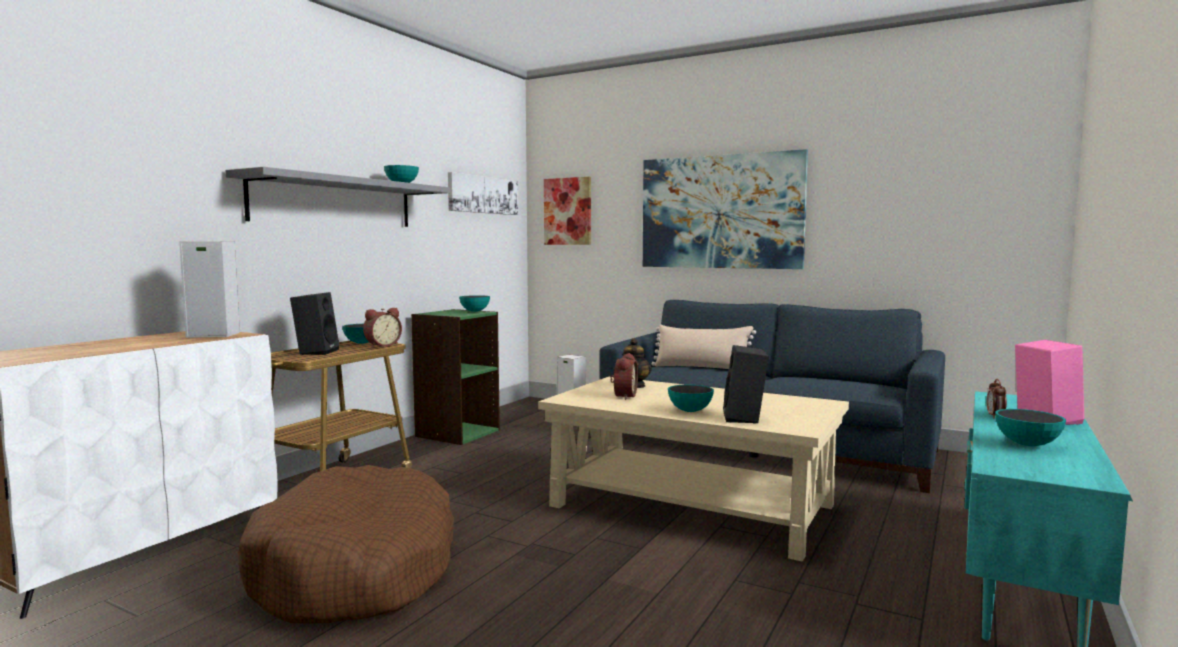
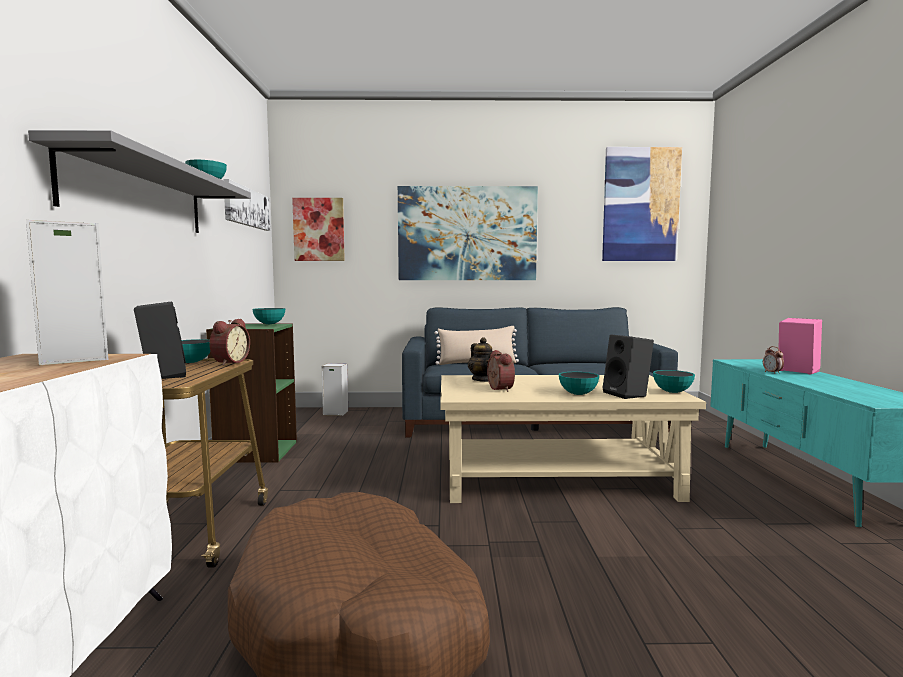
camera: 30 degrees left, 0 degrees up
(959, 165) = (640, 205): none -> picture
(1027, 445) = (839, 387): bowl -> bowl (672, 392)

